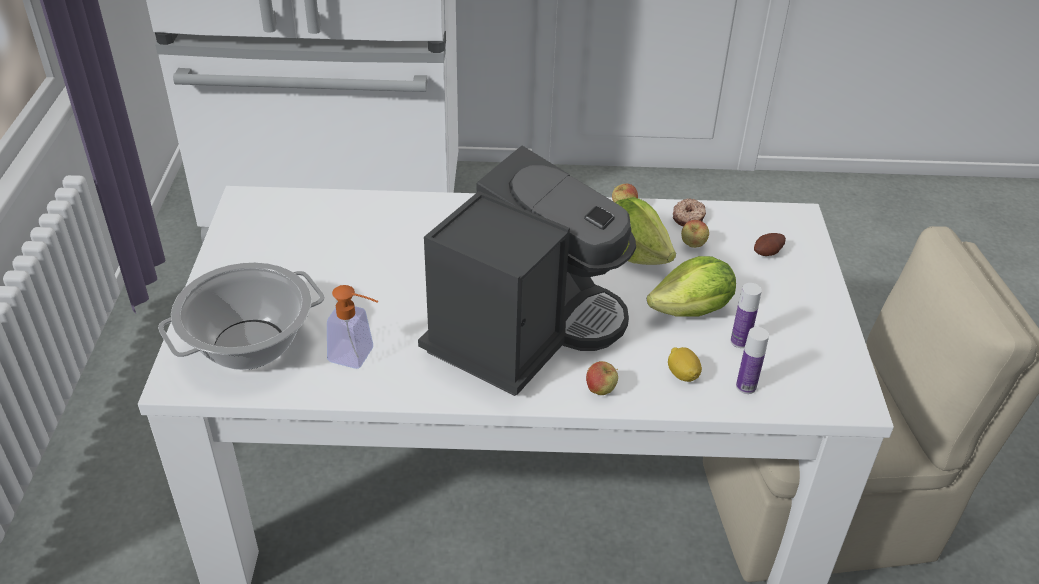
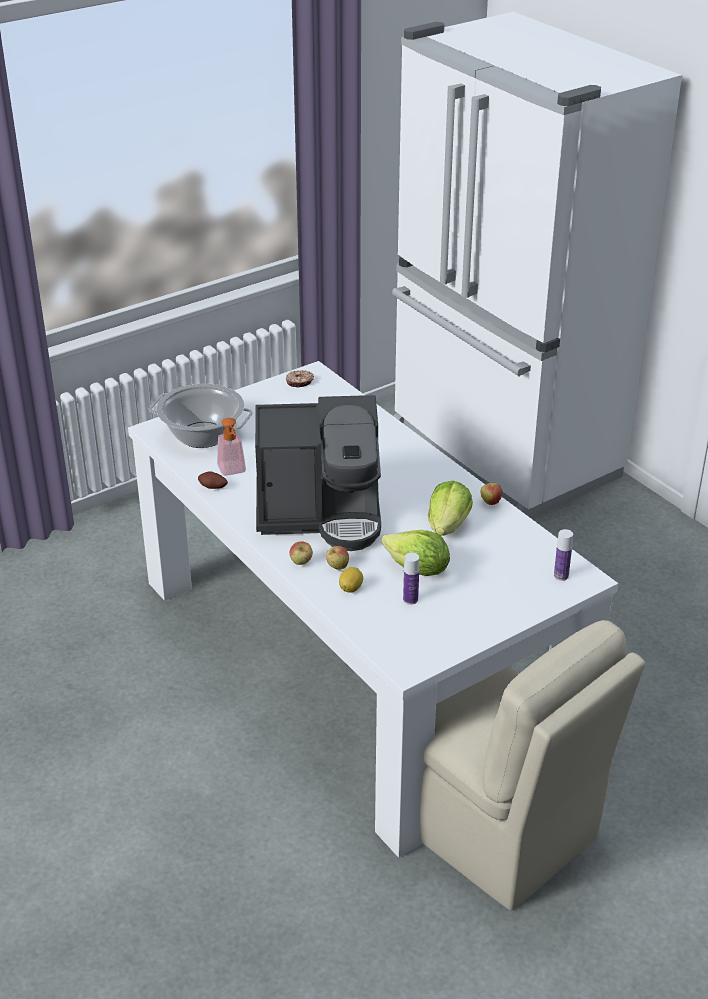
camera: 55 degrees right, 5 degrees down
(689, 218) = (517, 532): donut -> donut (299, 382)
(693, 246) = (487, 545): apple -> apple (337, 567)
(746, 386) = (369, 617): bottle -> bottle (561, 576)
(768, 253) = (522, 580): potato -> potato (212, 488)

